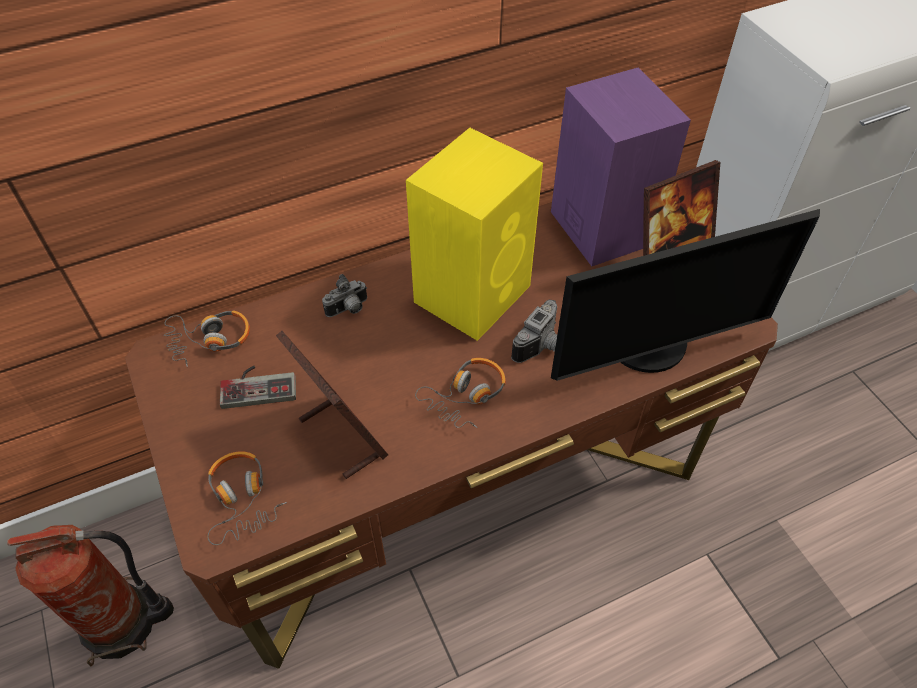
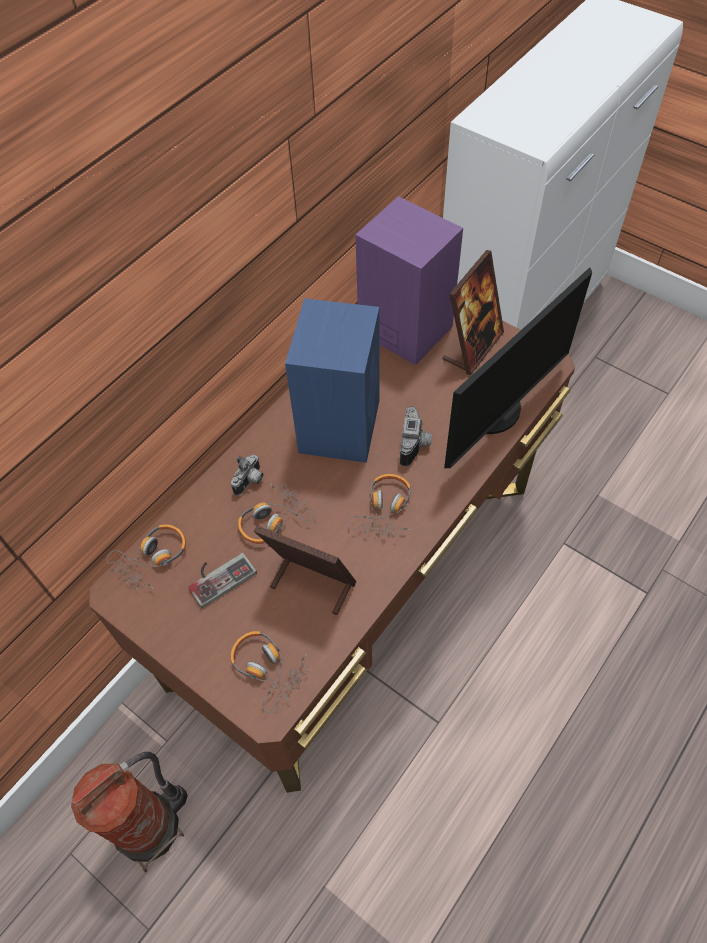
camera: 25 degrees left, 5 degrees up
(346, 355) = (273, 520): none -> headphones
(474, 292) = (340, 424): yellow speaker -> blue speaker

